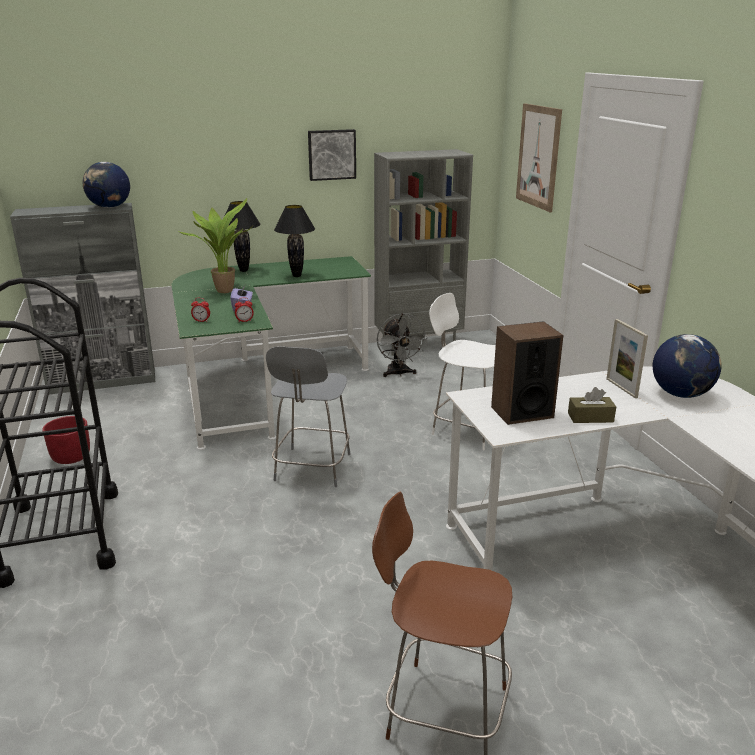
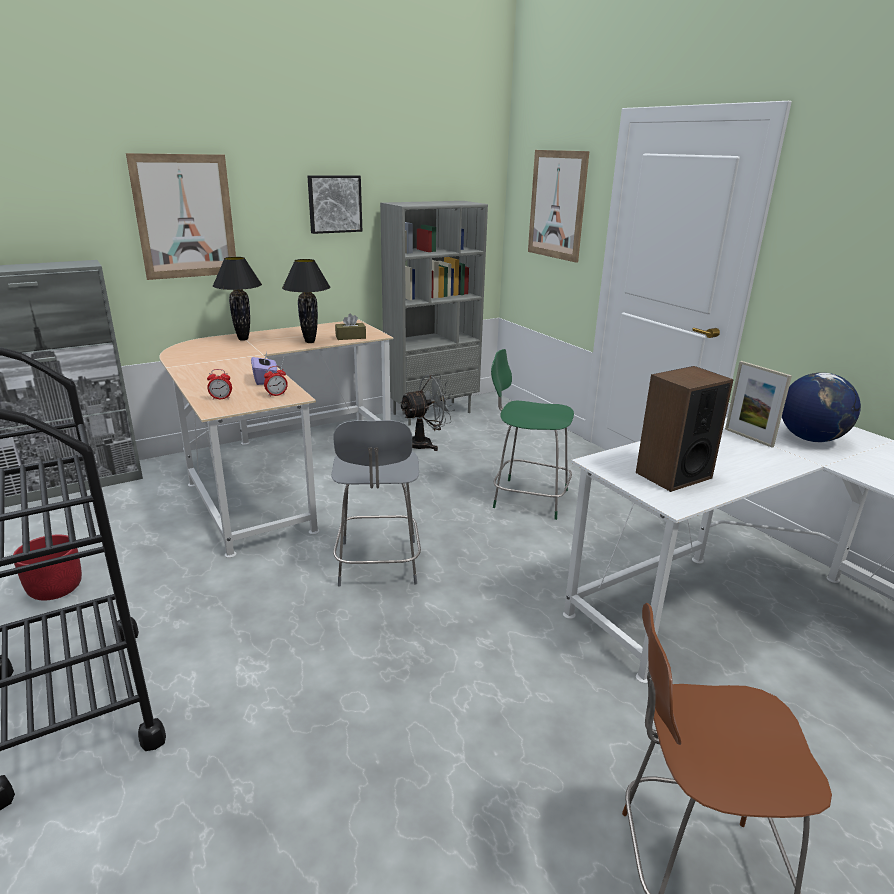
camera: 15 degrees left, 0 degrees up
(109, 207) = (70, 264): globe -> none
(202, 168) = (185, 217): none -> picture
(224, 290) = (231, 362): potted plant -> none
(261, 385) = (276, 470): green desk -> beige desk
(399, 374) = (425, 444): grey fan -> grey fan turned 90 degrees counterclockwise
(467, 429) = (527, 498): white chair -> green chair
(590, 417) = (749, 474): brown tissue box -> brown tissue box (350, 337)

